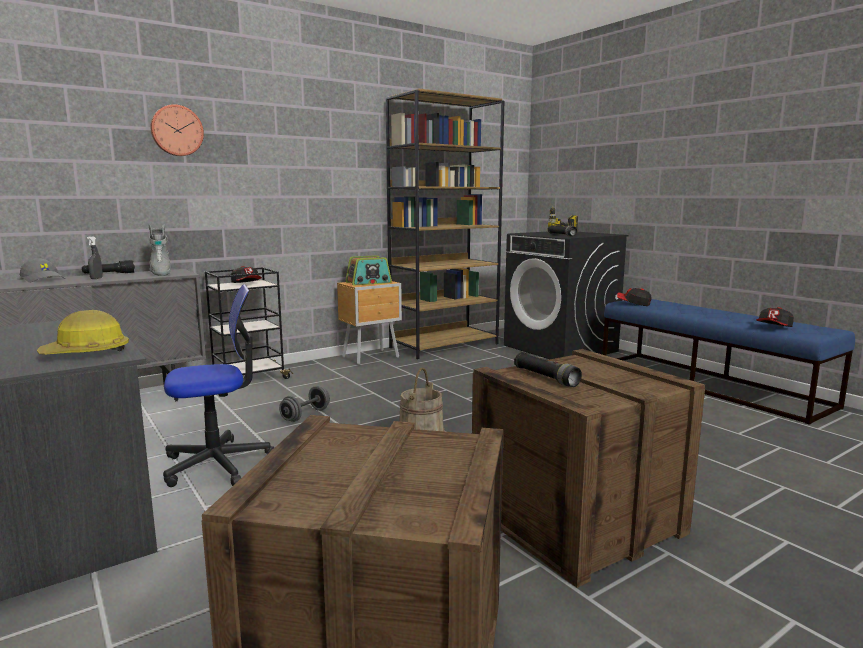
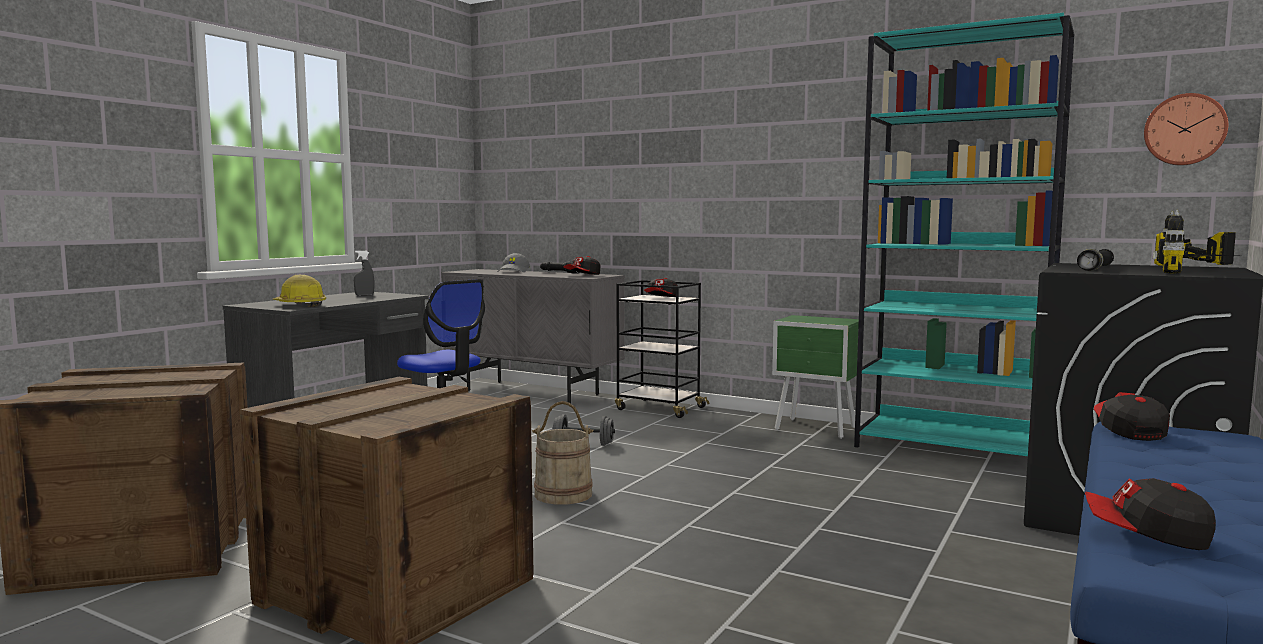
camera: 65 degrees right, 5 degrees down
(96, 278) = (532, 274): grey spray bottle -> grey spray bottle (364, 295)
(160, 273) = (583, 275): grey boot -> cap
(176, 130) = (633, 132): wall clock -> wall clock (1184, 130)
(368, 282) = (817, 319): radio -> none
(372, 357) = (816, 429): brown nightstand -> green nightstand
(444, 345) = (951, 448): brown bookcase -> turquoise bookcase
(546, 378) = (389, 397): black flashlight -> none
(593, 234) = (1197, 273): none -> power drill

